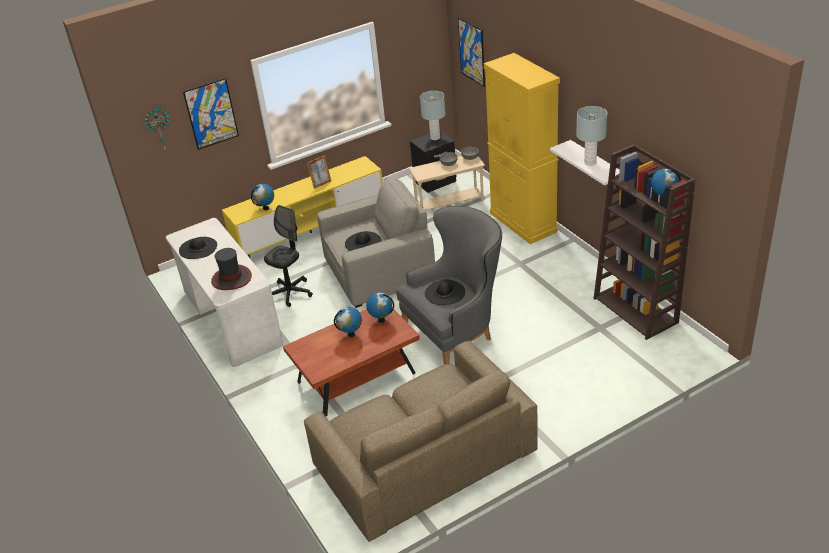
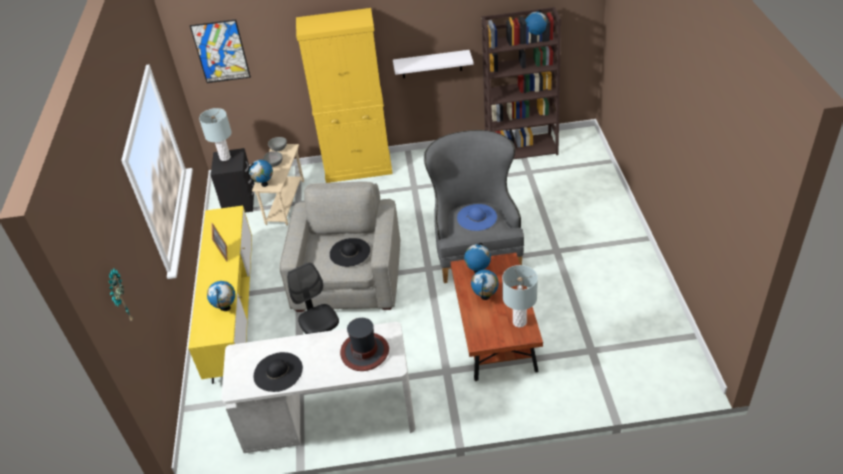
camera: 65 degrees left, 5 degrees up
(211, 114) = (131, 247): picture -> none
(419, 170) = (264, 184): none -> globe
(423, 458) = (625, 316): brown sofa -> none
(445, 292) = (477, 217): black hat -> blue hat
(590, 162) = (438, 60): grey table lamp -> grey table lamp (519, 322)

